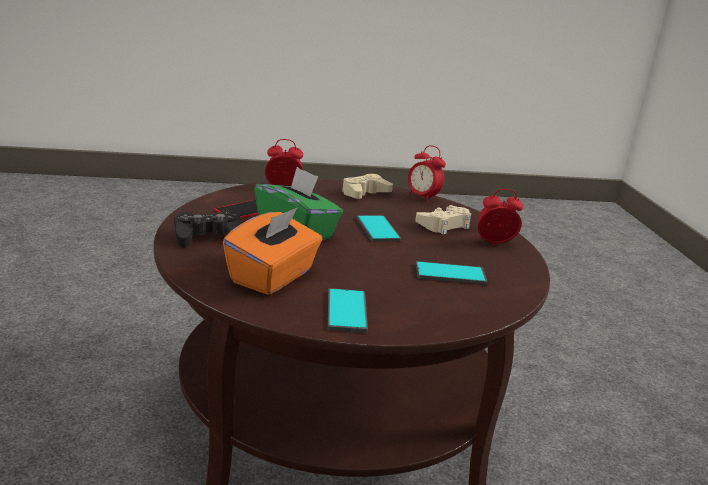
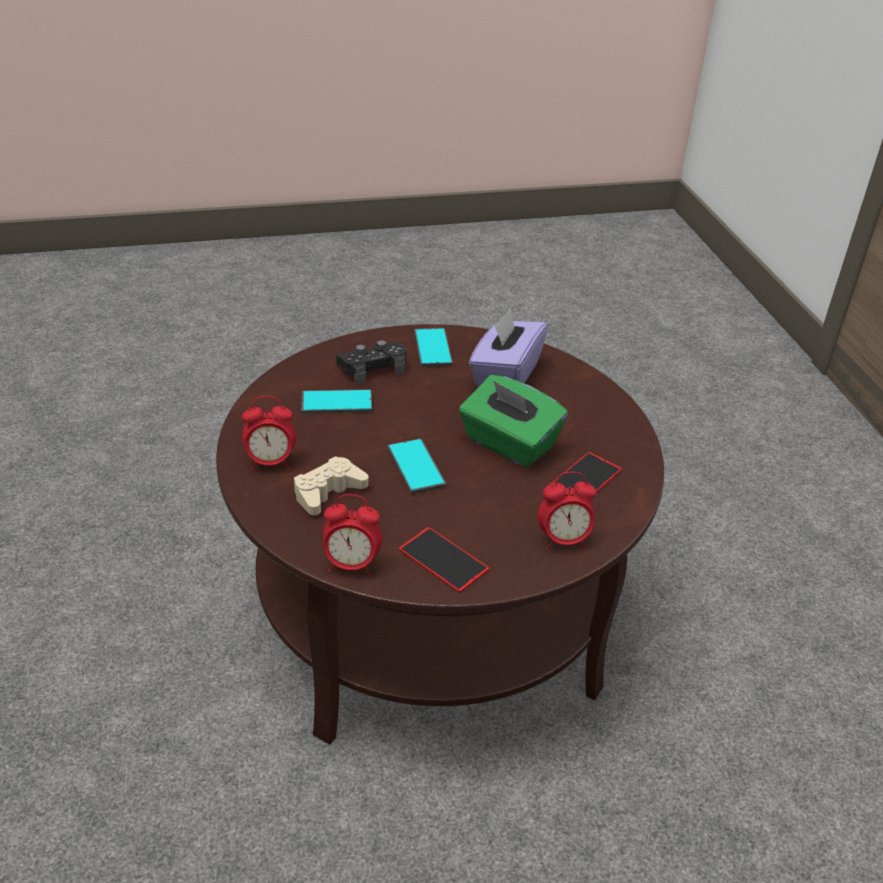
camera: 175 degrees right, 15 degrees up
(208, 237) = (594, 419): black game controller -> black game controller (372, 368)
(273, 277) = (505, 375): orange tissue box -> purple tissue box
(364, 193) = (443, 559): beige game controller -> phone
(422, 198) = (351, 565): alarm clock -> alarm clock turned 150 degrees clockwise

